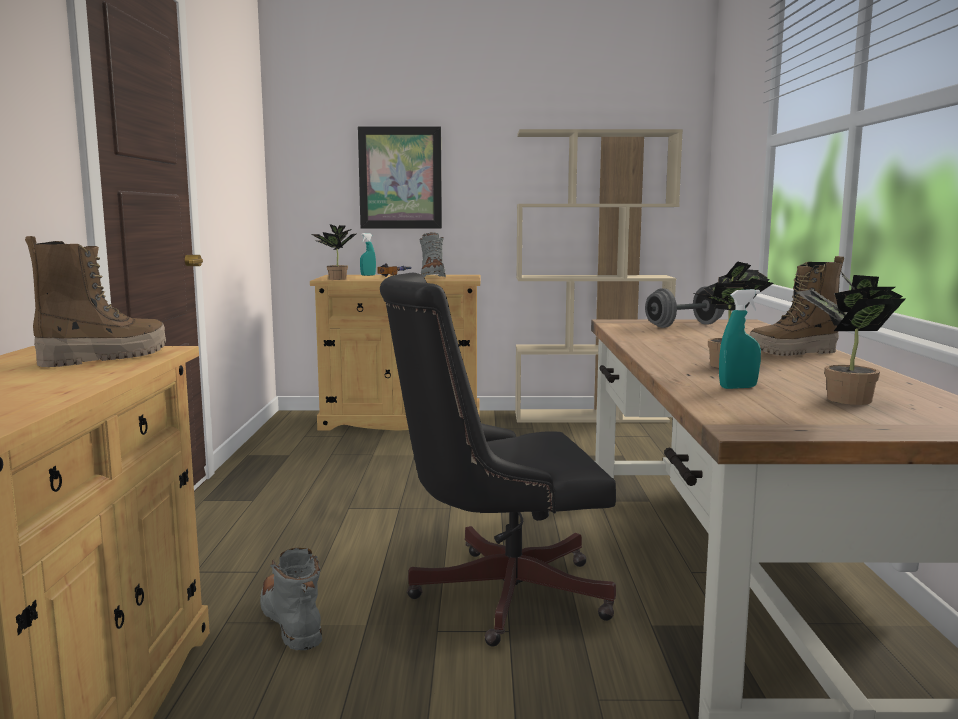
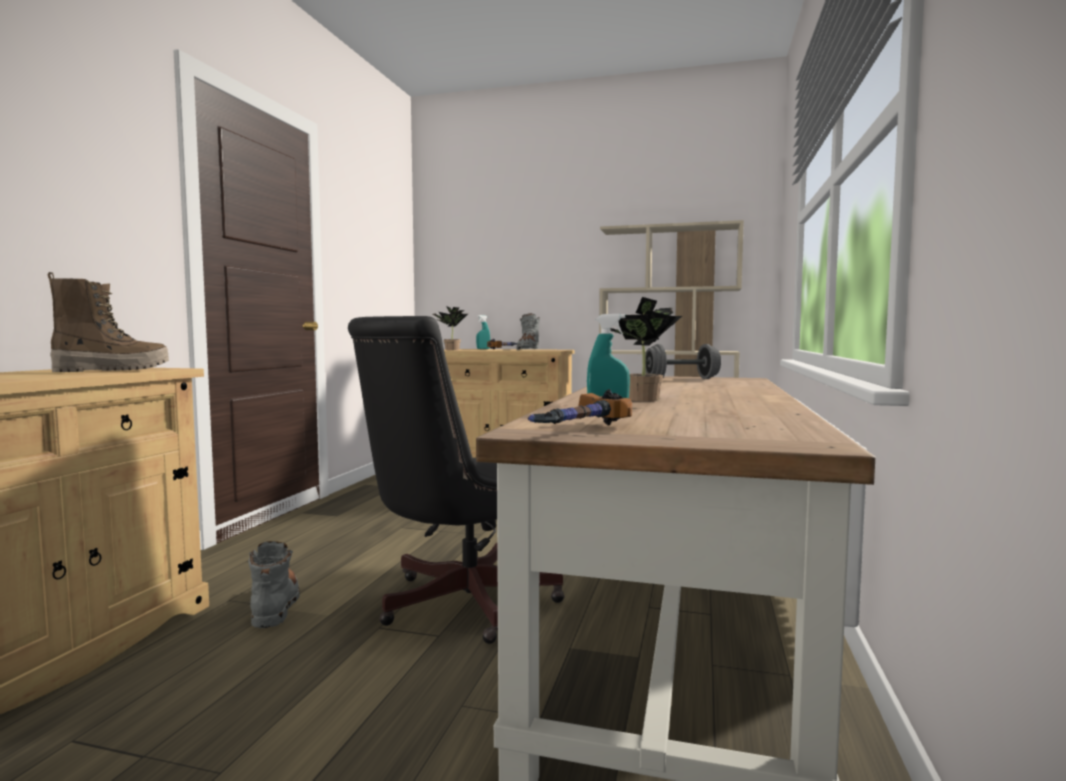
camera: 15 degrees right, 5 degrees down
(400, 178) = (512, 271): picture -> none
(497, 594) = (456, 604): black office chair -> black office chair turned 45 degrees counterclockwise
(791, 424) = (580, 431): none -> hammer
(793, 353) = (733, 395): boot -> none
(841, 399) = (688, 420): potted plant -> none

